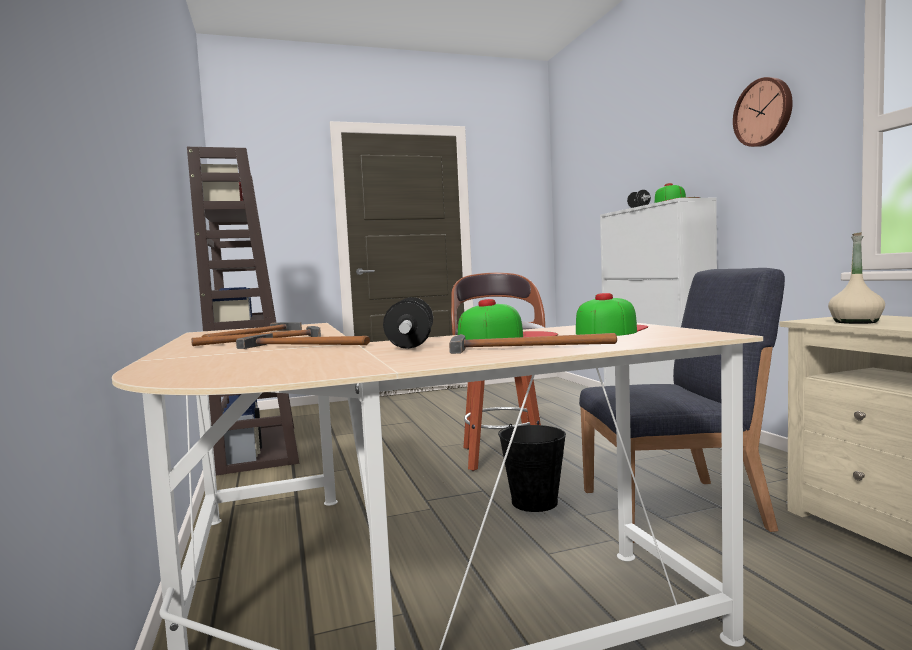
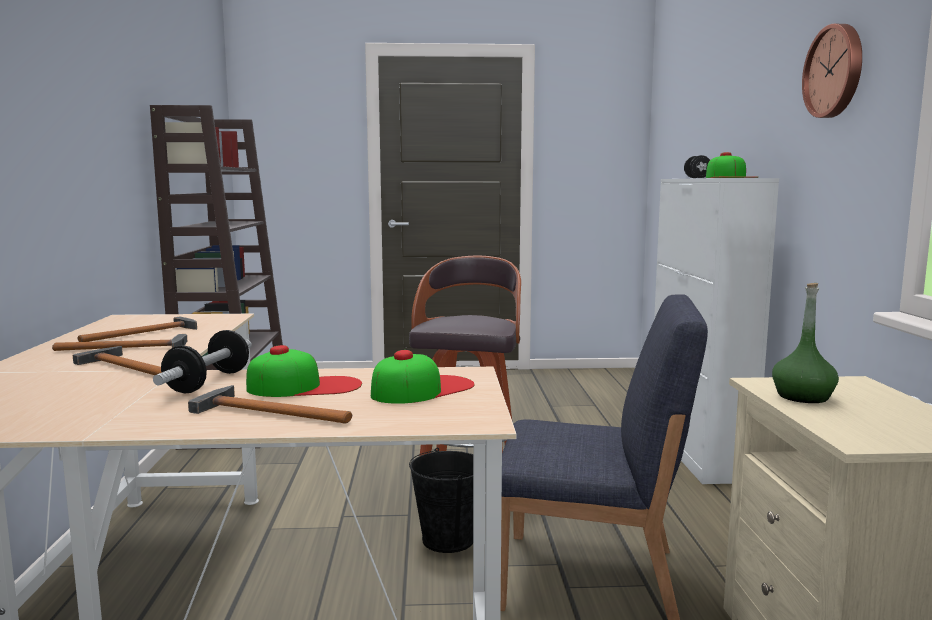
camera: 15 degrees right, 5 degrees up
(855, 322) = (802, 397): beige bottle -> green bottle

